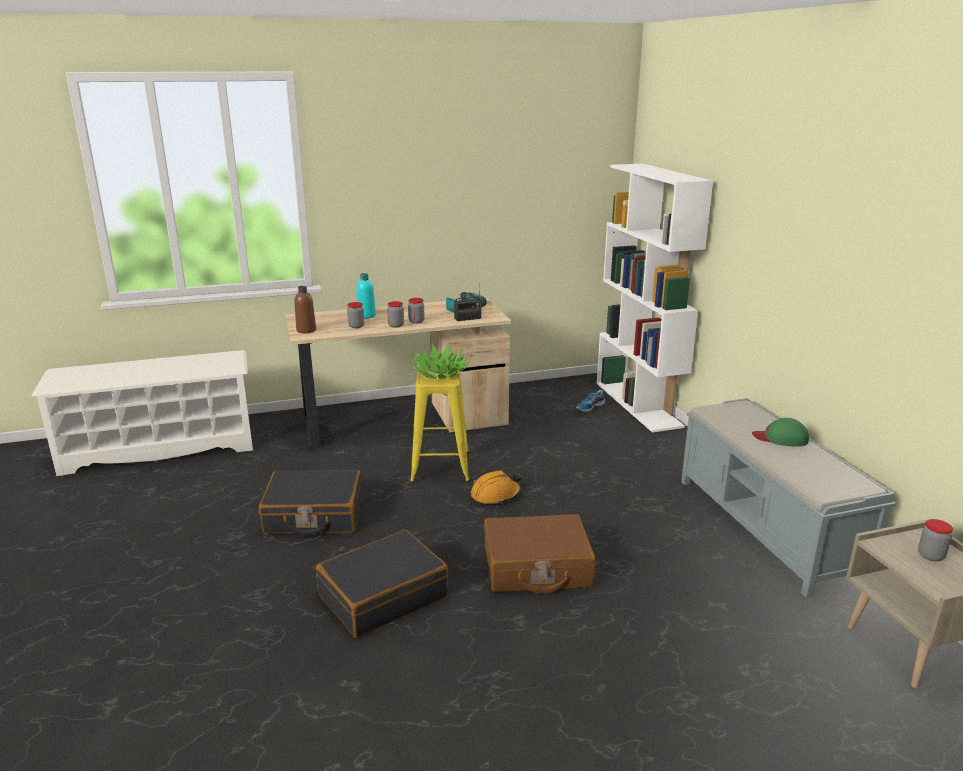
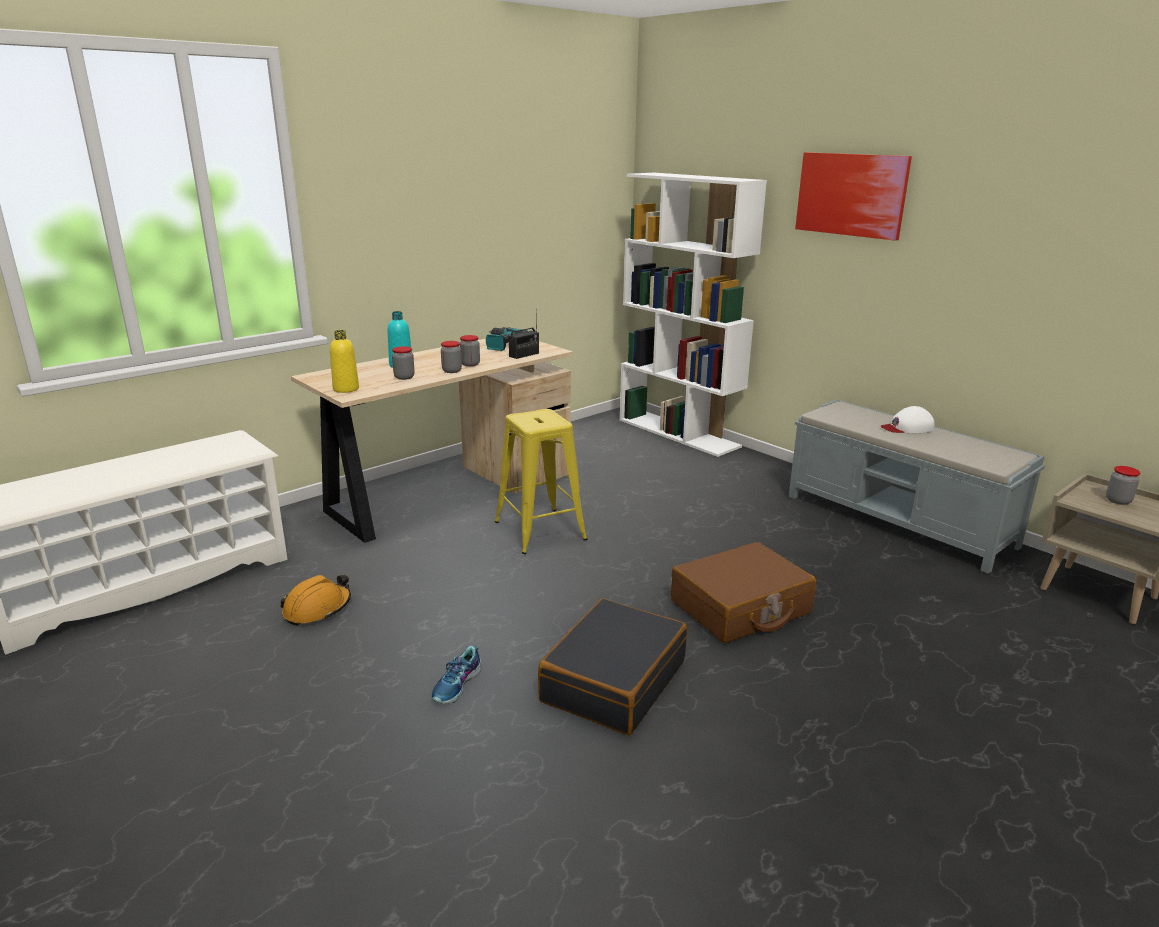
camera: 25 degrees left, 0 degrees up
(306, 330) = (346, 389): brown bottle -> yellow bottle
(314, 515) = (443, 615): black suitcase -> none
(440, 373) = (538, 417): potted plant -> none
(495, 495) = (628, 547): orange hard hat -> orange hard hat (317, 609)
(590, 407) = (636, 443): shoe -> shoe (457, 685)
(771, 202) = (851, 194): none -> picture
(781, 438) = (907, 428): green cap -> white cap

